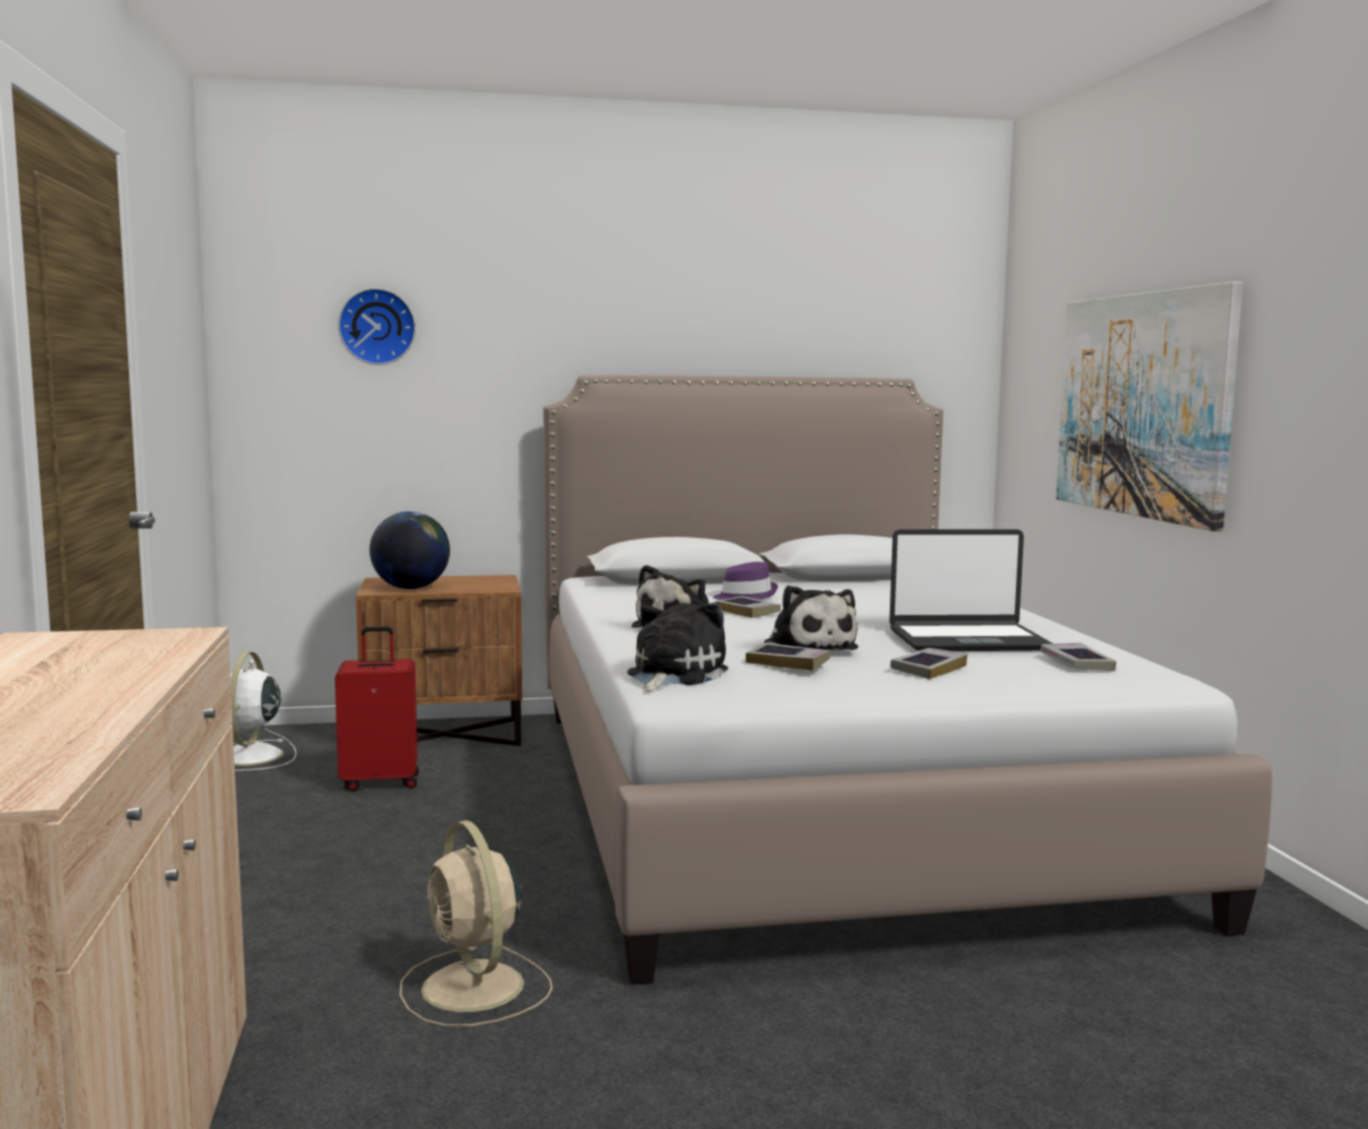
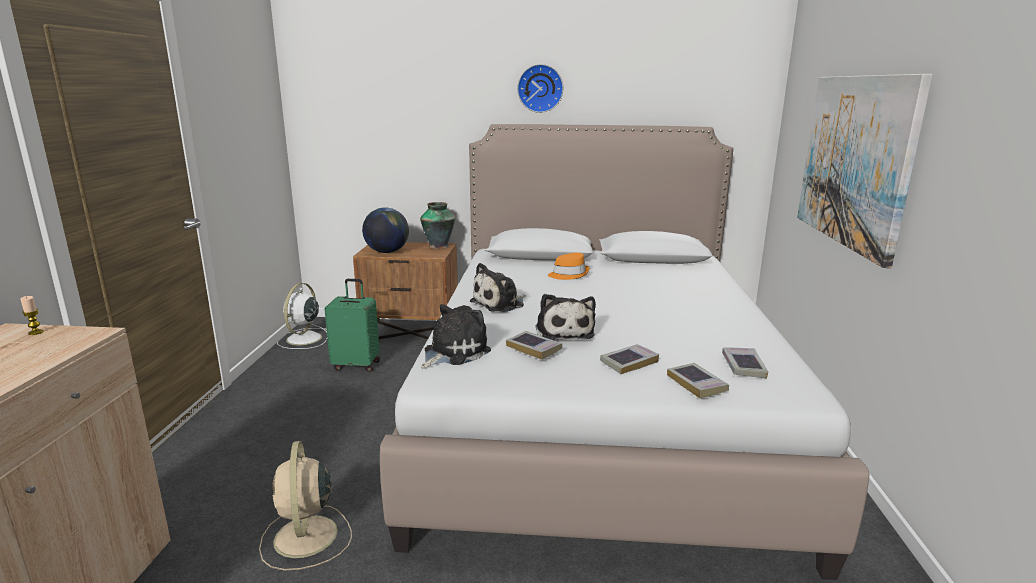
camera: 15 degrees right, 10 degrees up
(86, 636) = (36, 332): none -> candle
(377, 327) = (374, 93): wall clock -> wall clock (540, 88)
(380, 782) = (357, 365): red suitcase -> green suitcase
(492, 579) = (439, 246): none -> vase
(745, 596) = (568, 274): purple hat -> orange hat
(747, 612) = (556, 291): book -> book (696, 384)
(967, 640) = (681, 332): laptop -> none

